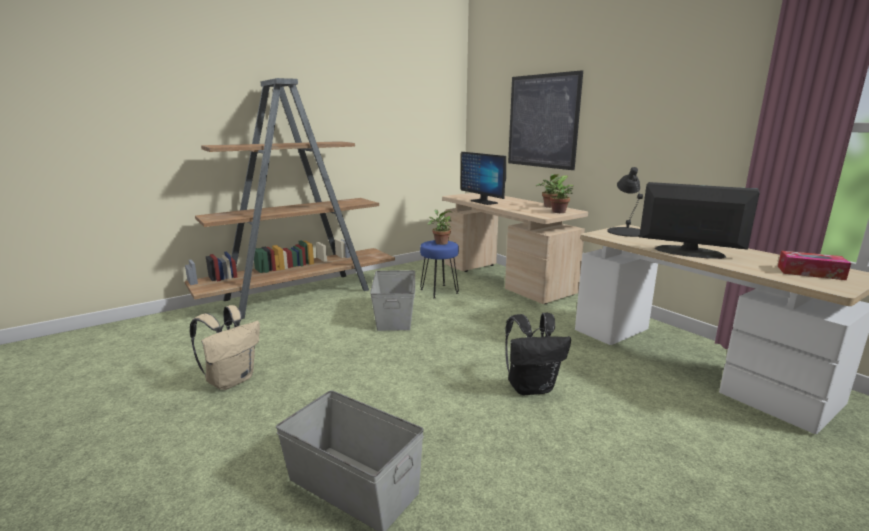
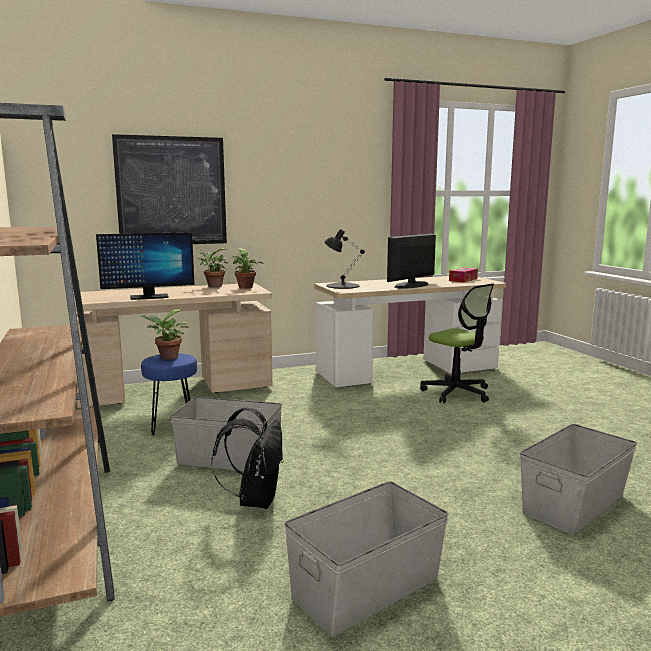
camera: 75 degrees left, 5 degrees down
(231, 380) = (365, 587): beige backpack -> grey storage box
(531, 387) = (430, 420): black backpack -> black backpack (255, 499)
(645, 401) = (456, 393): none -> office chair

